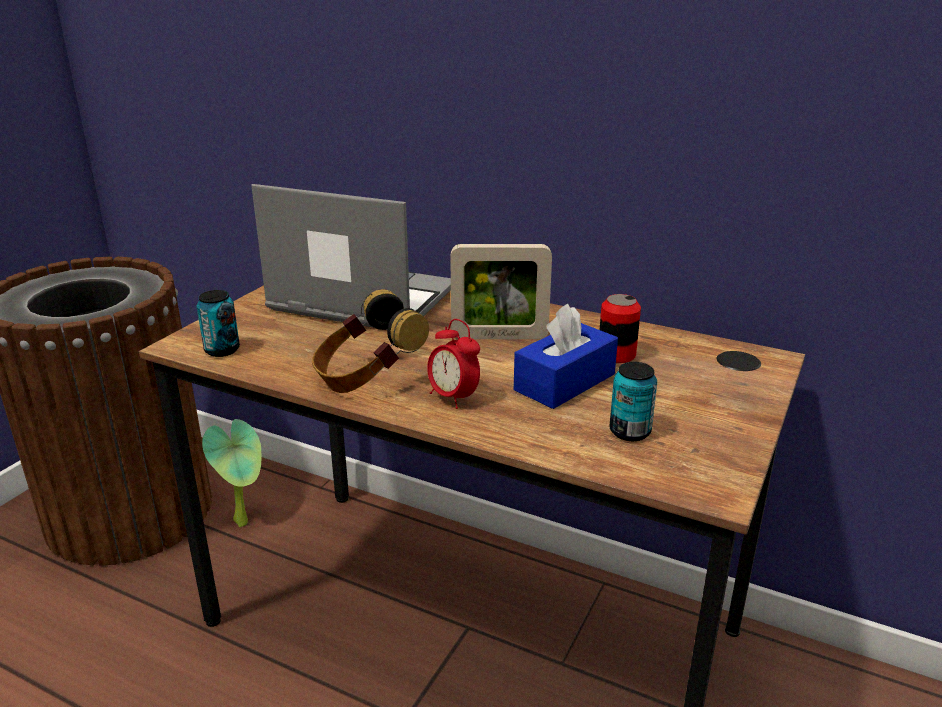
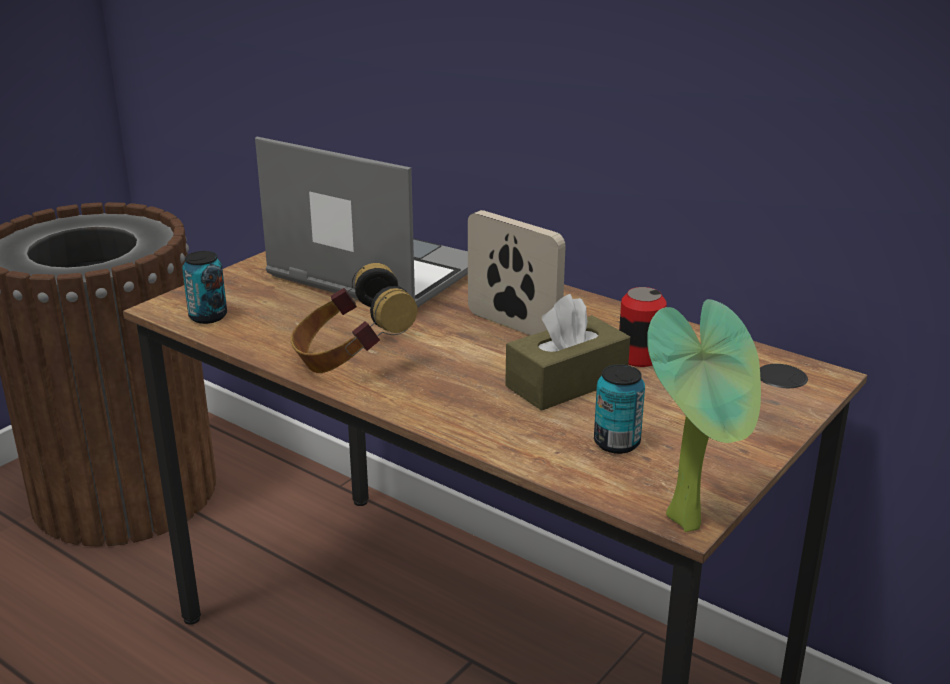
camera: 10 degrees right, 0 degrees up
(245, 521) = (247, 515): potted plant -> potted plant (693, 521)
(453, 398) = (436, 389): alarm clock -> none
(499, 336) = (513, 325): picture frame -> picture frame turned 150 degrees counterclockwise
(564, 382) = (566, 382): blue tissue box -> brown tissue box

